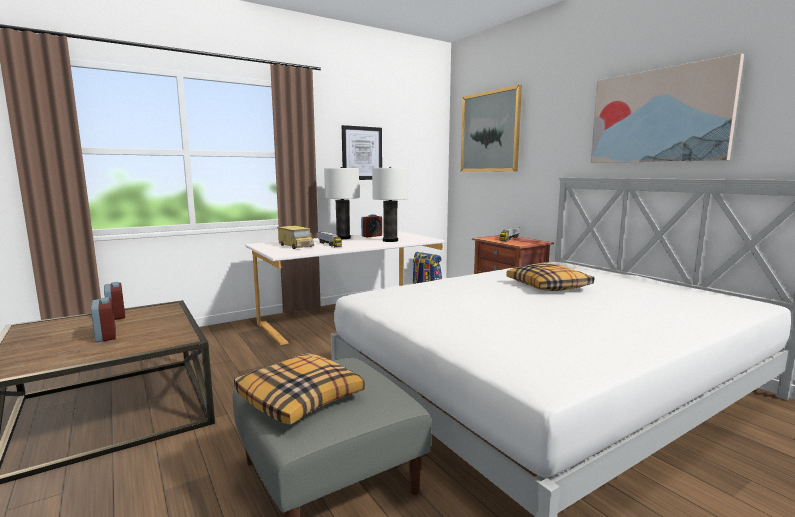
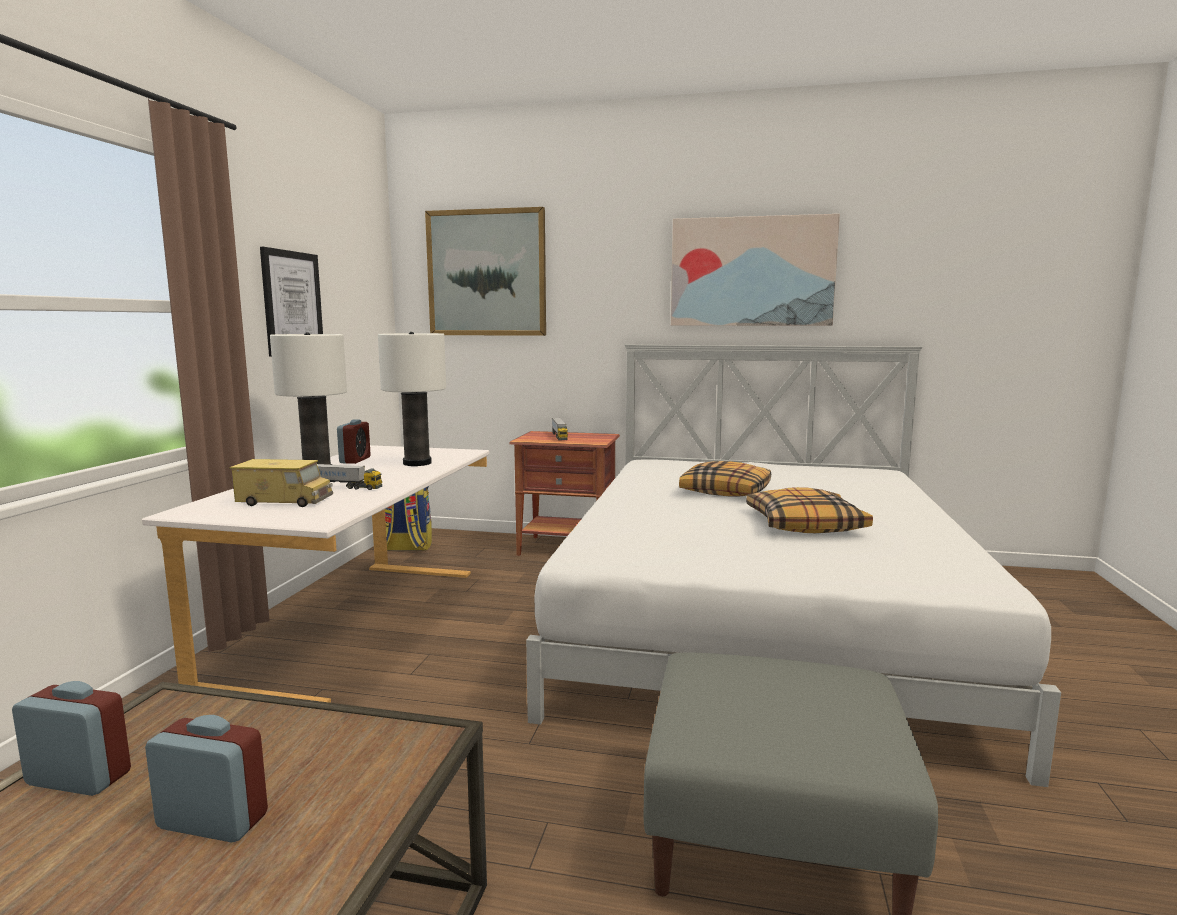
camera: 45 degrees left, 0 degrees up
(300, 398) = (781, 726): pillow -> pillow (804, 524)

